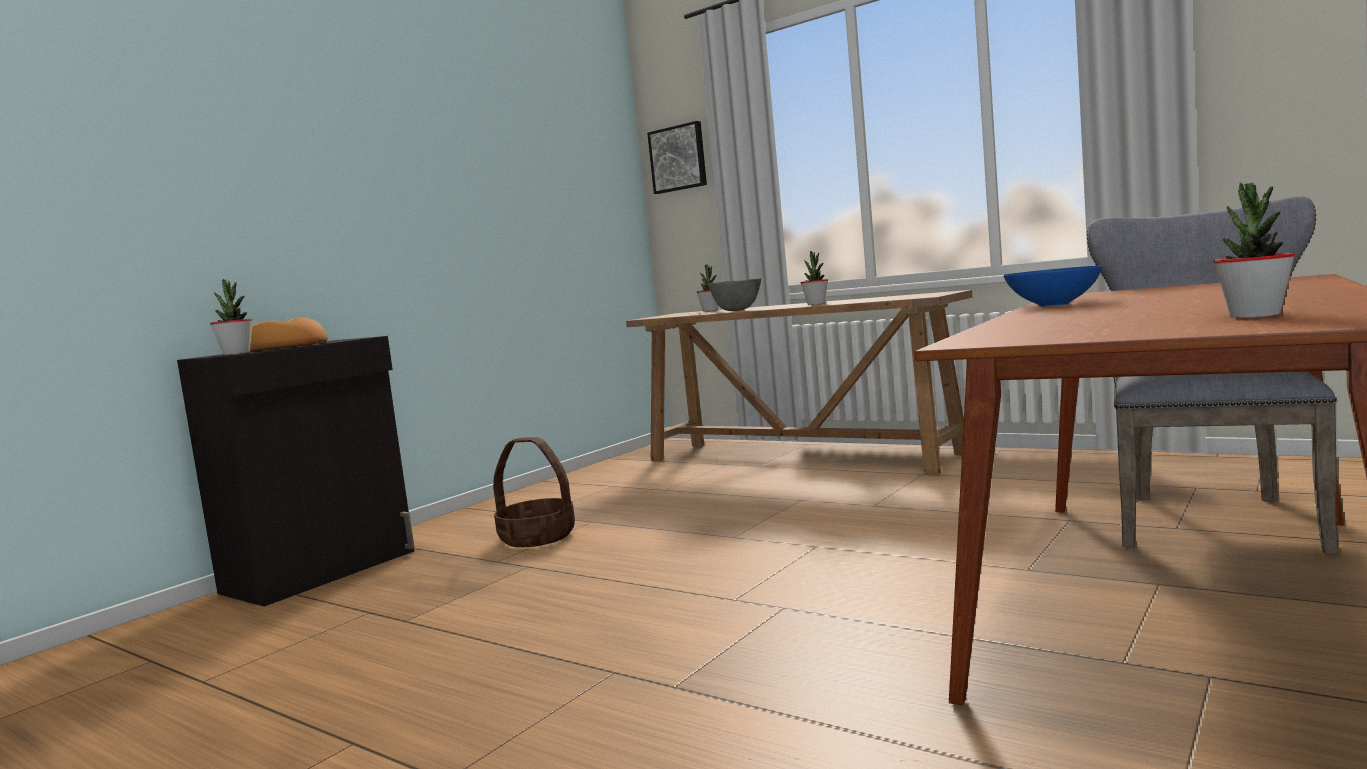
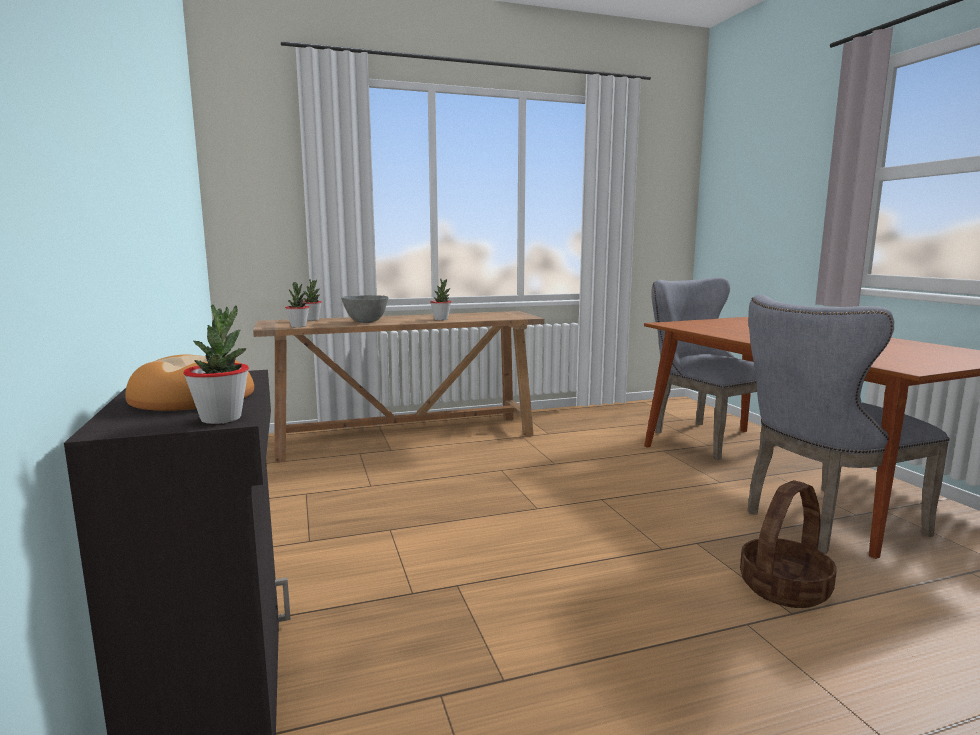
camera: 55 degrees left, 5 degrees up
(536, 537) = (381, 559): basket -> basket (784, 588)
(678, 158) = (251, 173): picture -> none
(1021, 649) = (822, 522): none -> grey chair
(1054, 304) = (725, 334): blue bowl -> none
(1254, 315) = (929, 351): potted plant -> potted plant (298, 326)

